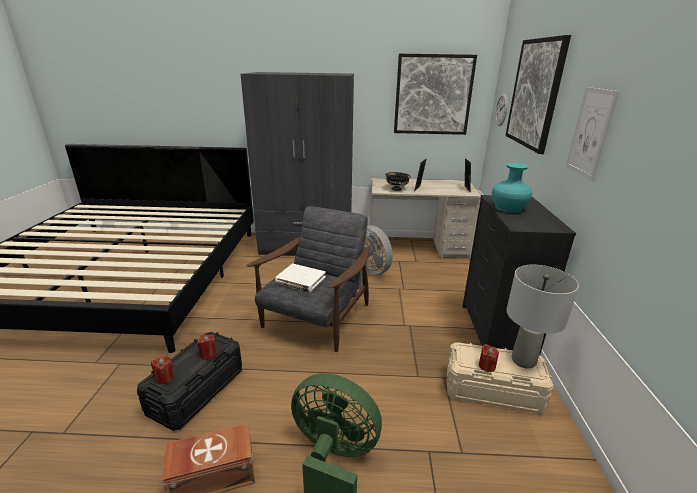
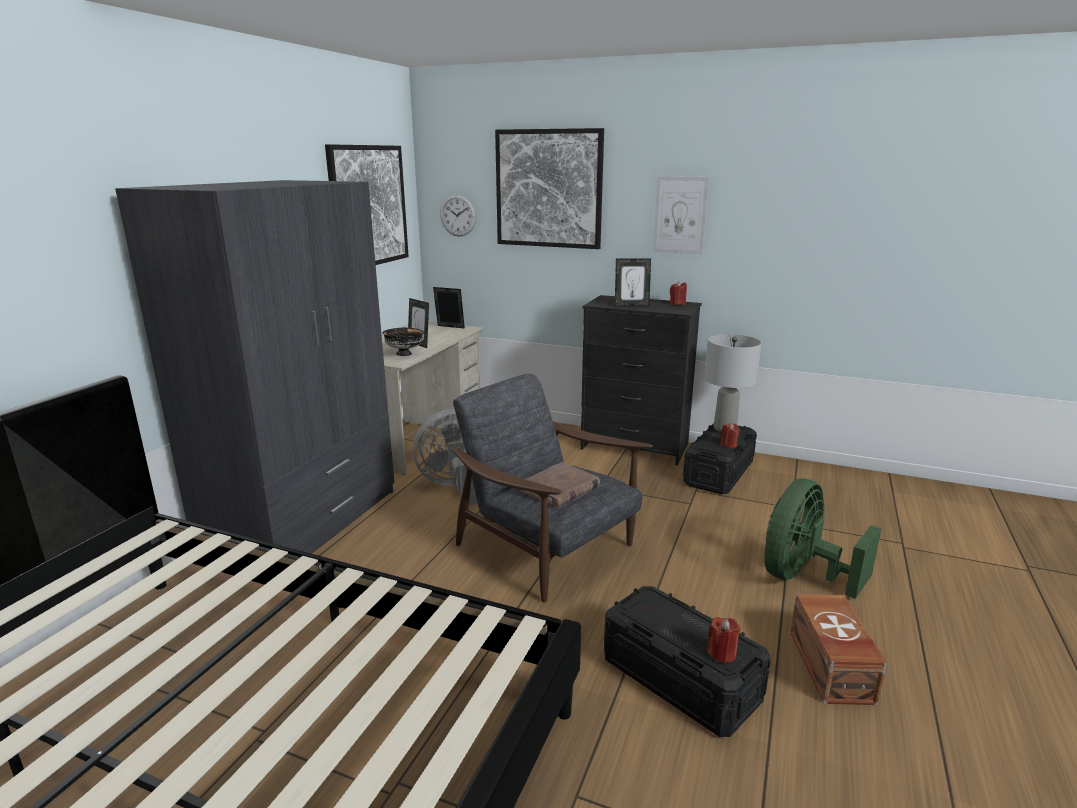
camera: 70 degrees left, 5 degrees down
(208, 354) = (672, 611): red candle -> red candle (677, 303)
(300, 280) = (560, 488): white book -> brown book
(492, 390) = (719, 473): beige storage box -> black storage box
(508, 208) = (631, 305): turquoise vase -> picture frame

